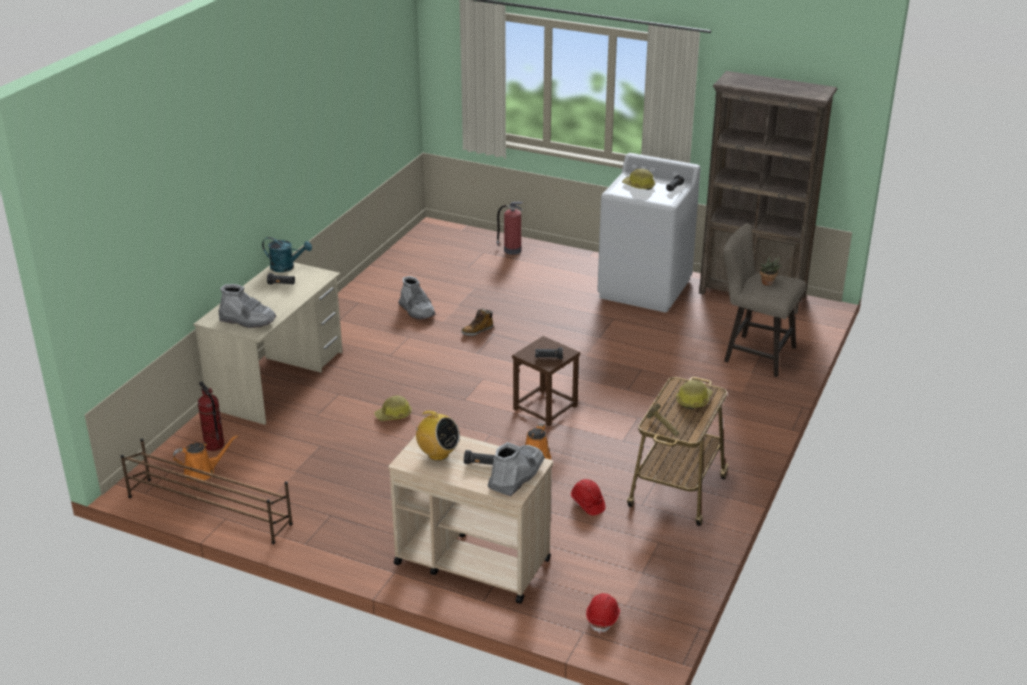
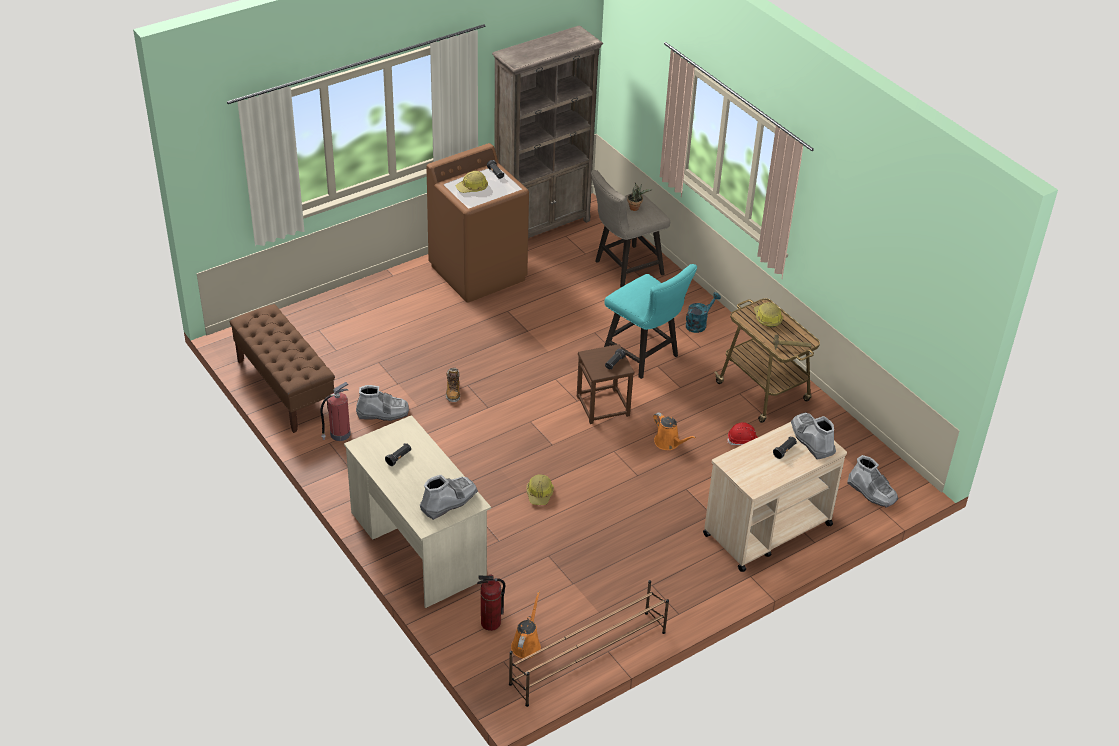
camera: 60 degrees left, 10 degrees up
(286, 267) = (368, 443): turquoise watering can -> turquoise watering can (699, 324)
(401, 264) = (285, 388): none -> brown bench
(438, 454) = (756, 467): radio -> none
(511, 250) = (334, 312): fire extinguisher -> fire extinguisher (339, 434)
(603, 618) = (872, 492): red hard hat -> grey boot
(641, 407) = (644, 357): none -> turquoise stool
(645, 289) = (478, 272): white washing machine -> brown washing machine

